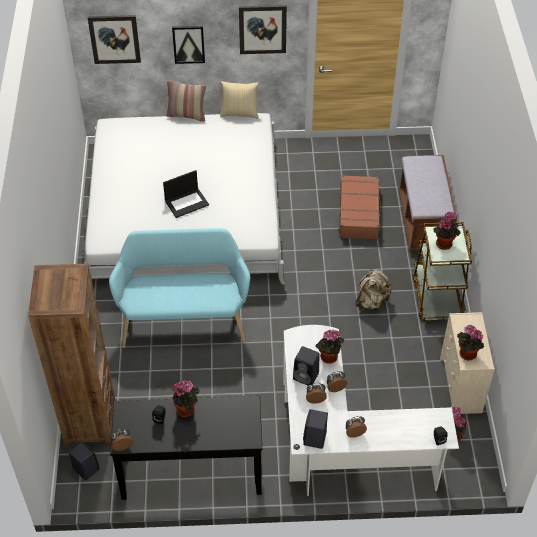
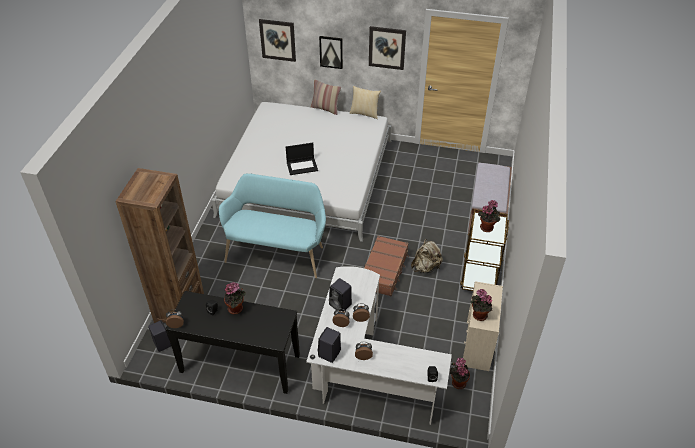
camera: 15 degrees right, 5 degrees down
(328, 358) = (363, 295): potted plant -> none
(359, 213) = (438, 202): brown suitcase -> brown suitcase (384, 270)

